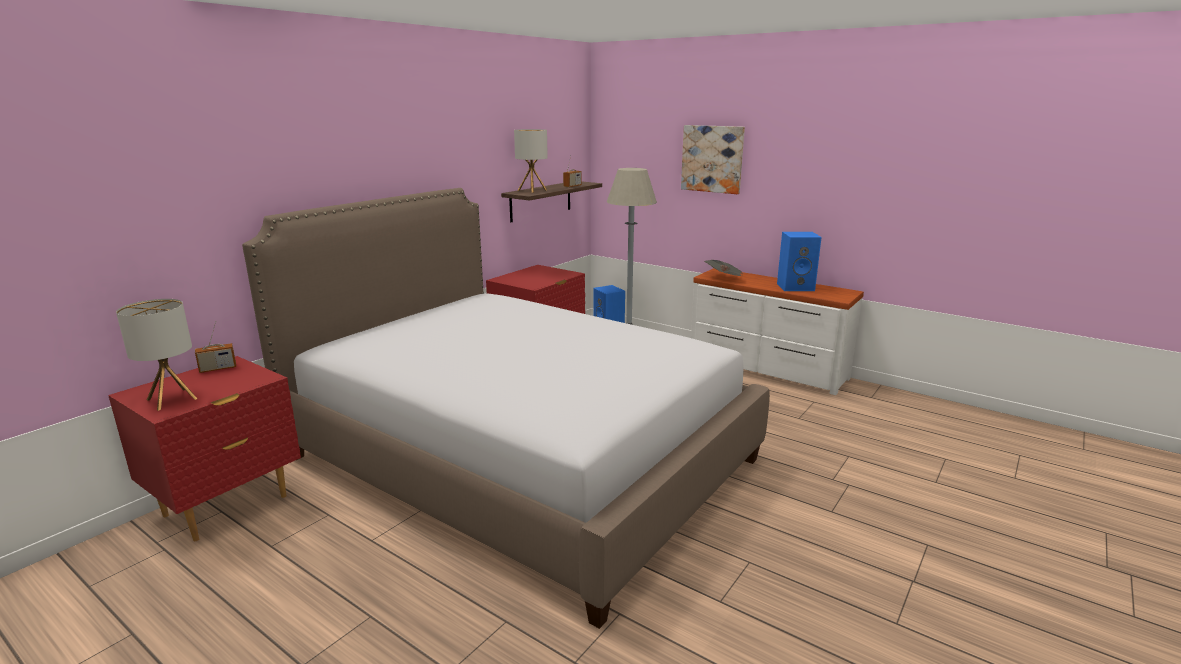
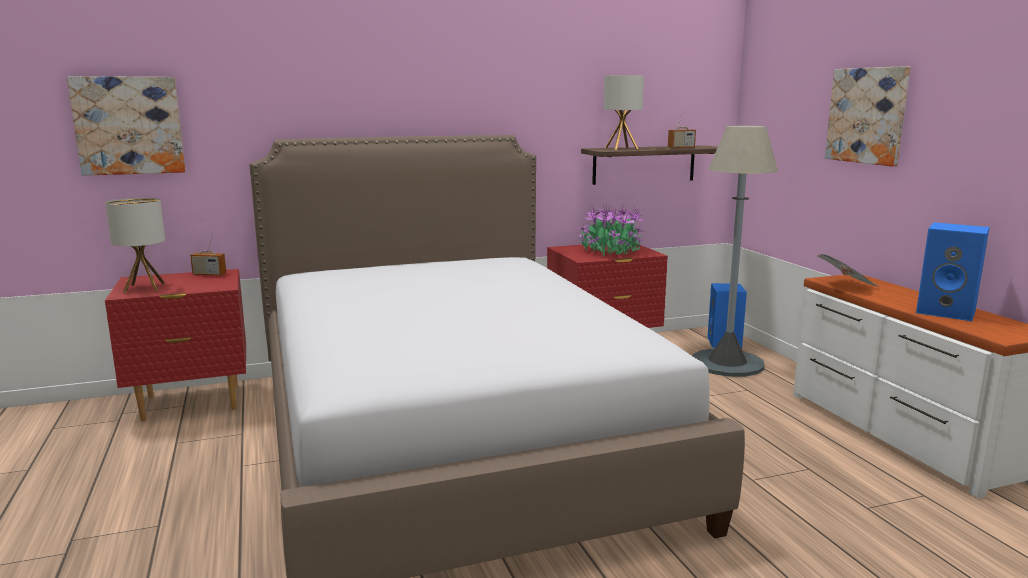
camera: 35 degrees right, 5 degrees down
(95, 219) = (129, 125): none -> picture
(541, 276) = (610, 251): none -> potted plant

